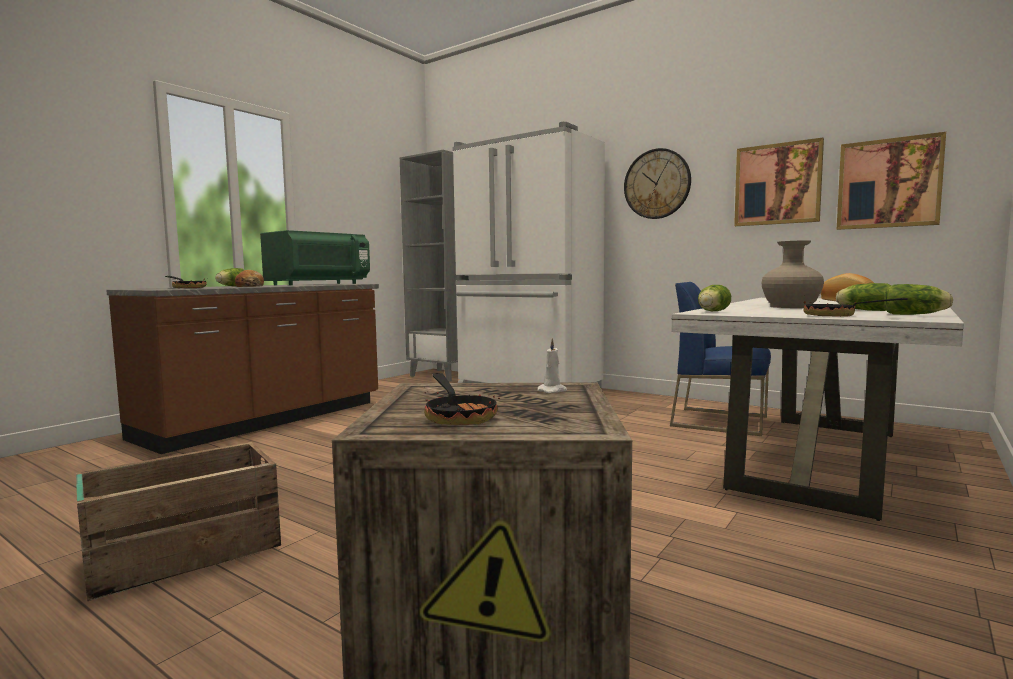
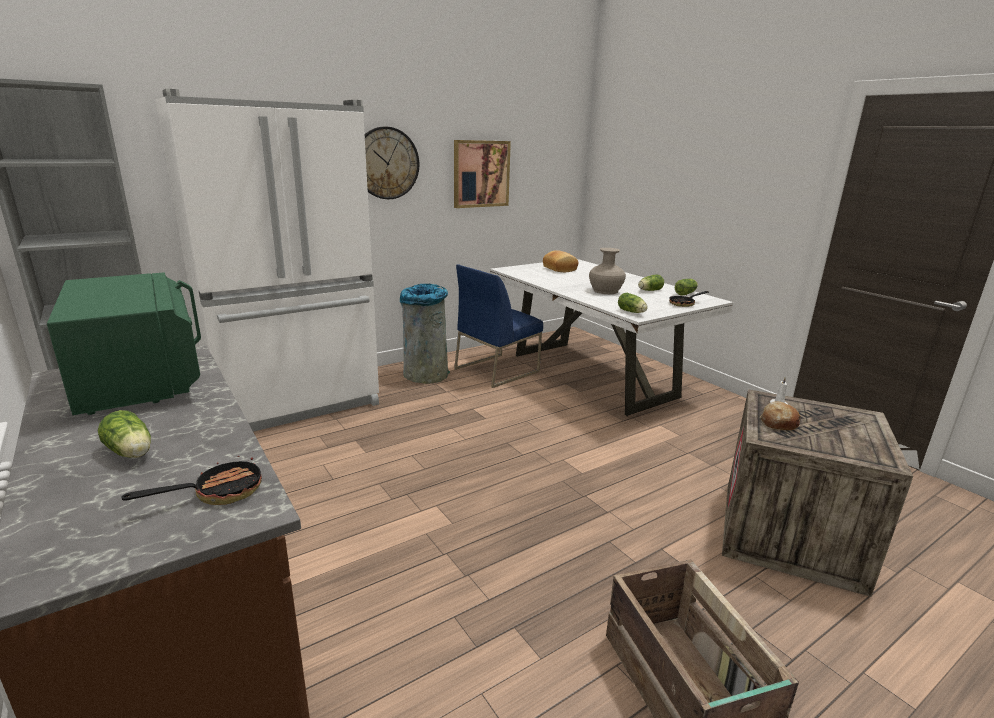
camera: 70 degrees left, 15 degrees up
(249, 286) = (199, 436): bread -> bread (778, 423)
(458, 416) = (850, 438): frying pan -> none
(650, 404) = (425, 374): none -> grey trash can
(888, 183) = (539, 180): picture -> none

